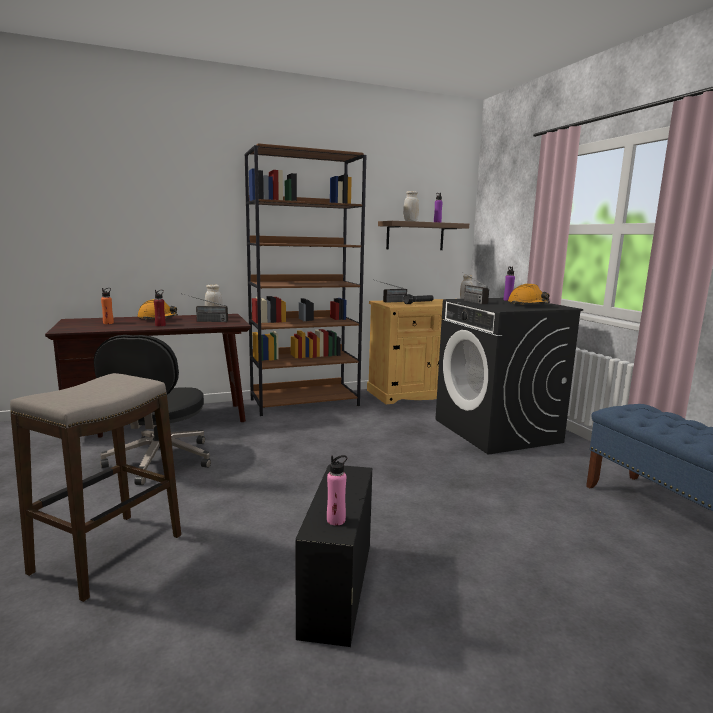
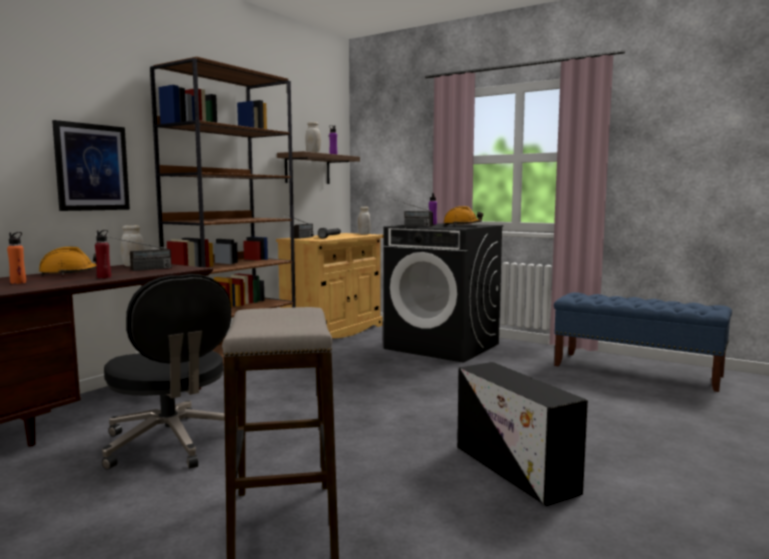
camera: 35 degrees left, 5 degrees down
(192, 238) = (92, 167): none -> picture
(336, 520) = (546, 391): pink bottle -> none

